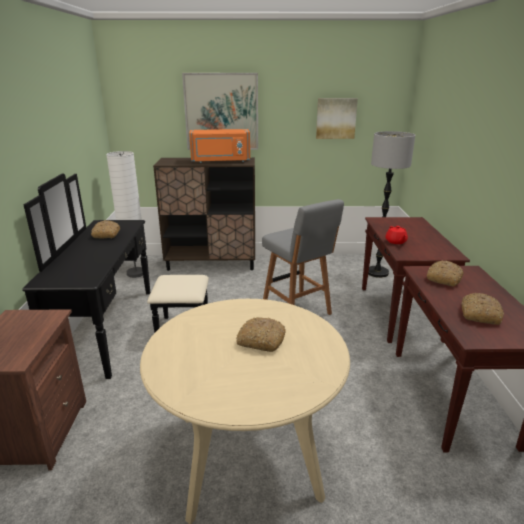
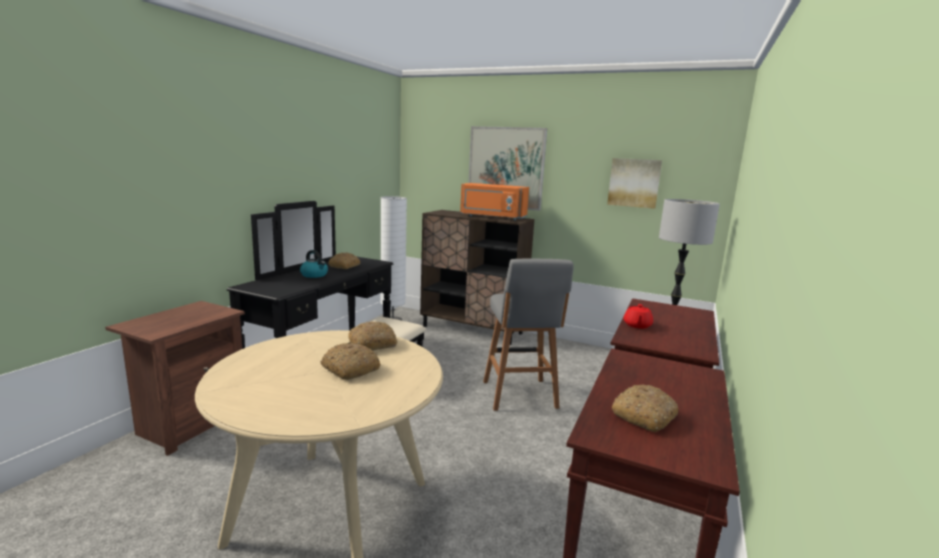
camera: 25 degrees right, 10 degrees down
(92, 251) = (314, 275): none -> kettle
(443, 278) = (648, 371): bread -> bread (373, 344)

